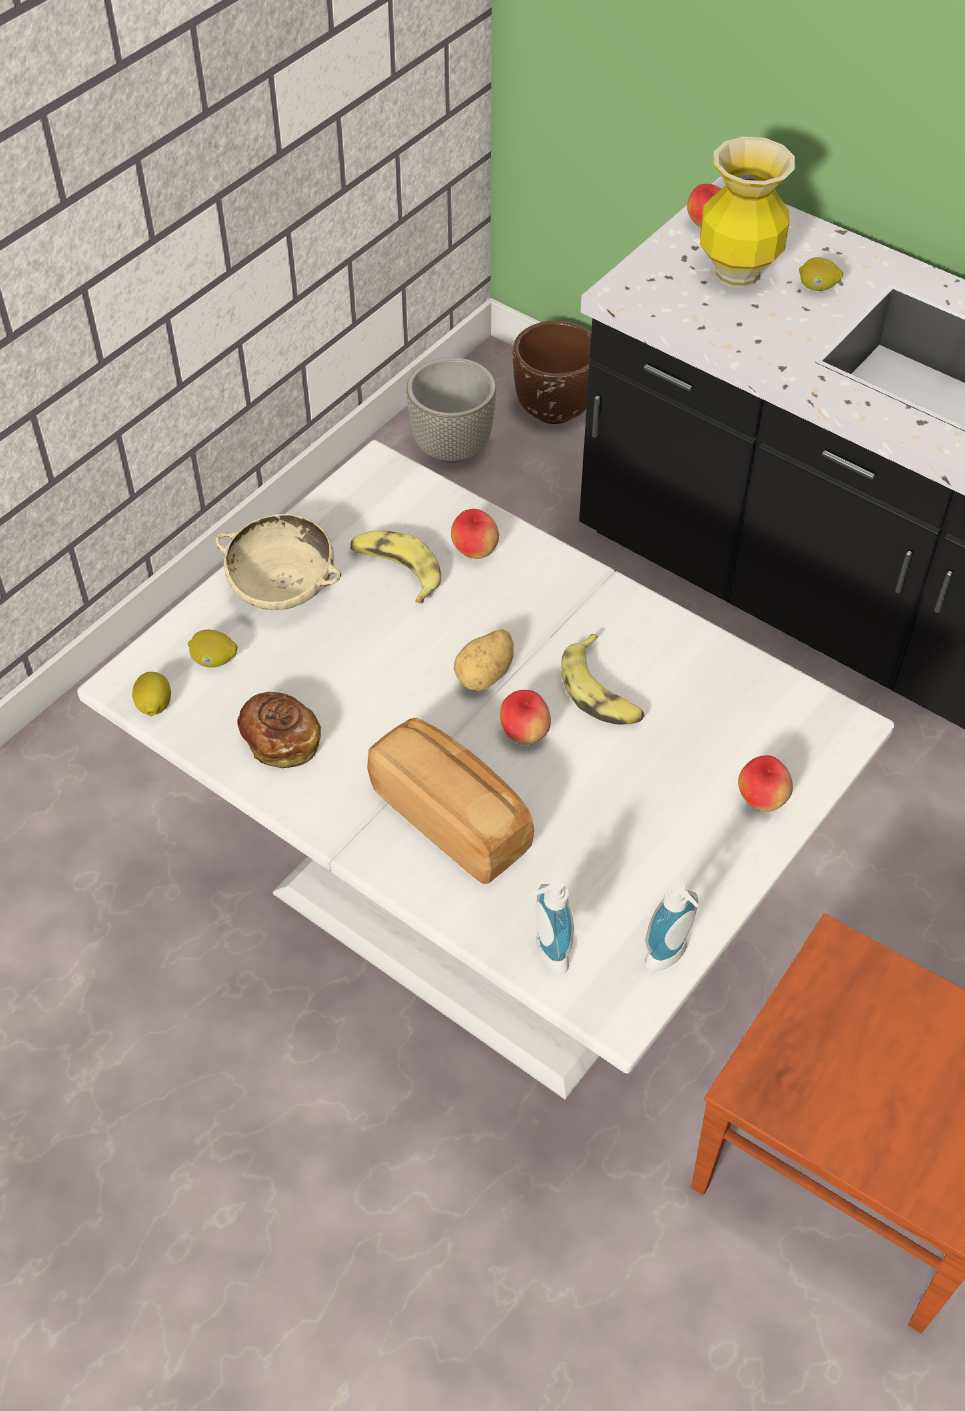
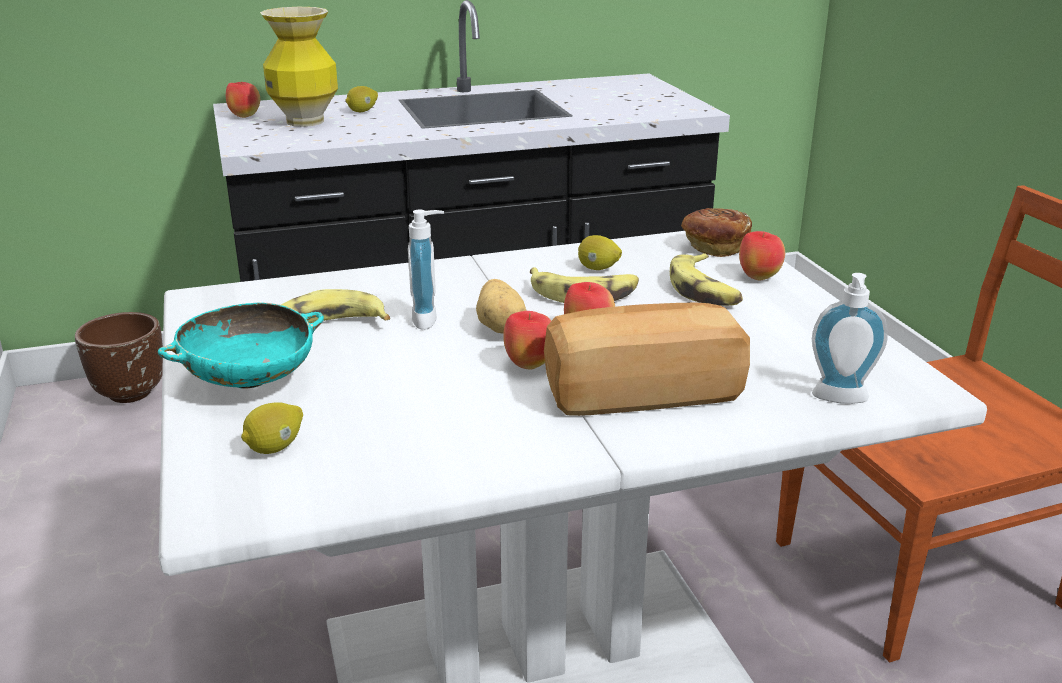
camera: 55 degrees left, 25 degrees down
(154, 706) = (275, 506): lemon -> lemon (598, 269)
(281, 741) = (436, 445): bread -> bread (715, 247)
(283, 587) = (250, 381): beige bowl -> turquoise bowl
(452, 447) = (76, 450): grey planter -> none
(475, 552) = (365, 291): apple -> apple (529, 365)
(670, 959) = (885, 353): soap dispenser -> soap dispenser (430, 319)
(690, 773) = (705, 290): none -> banana

